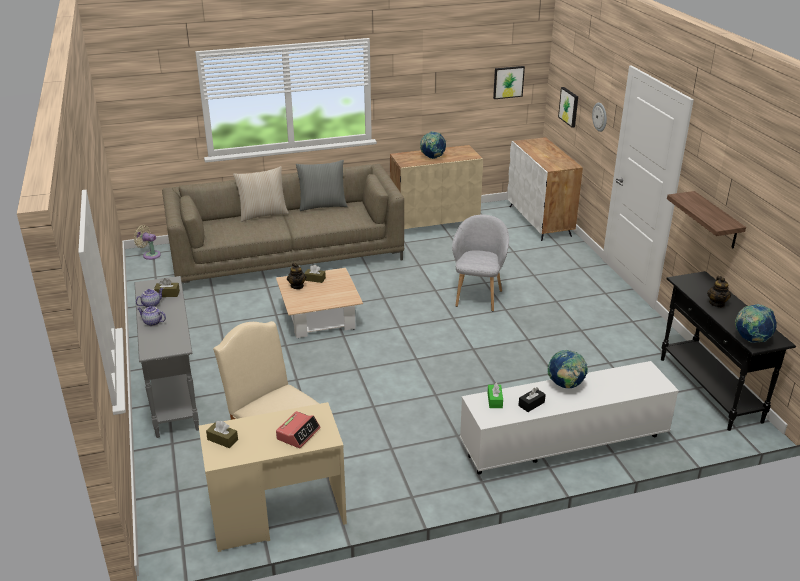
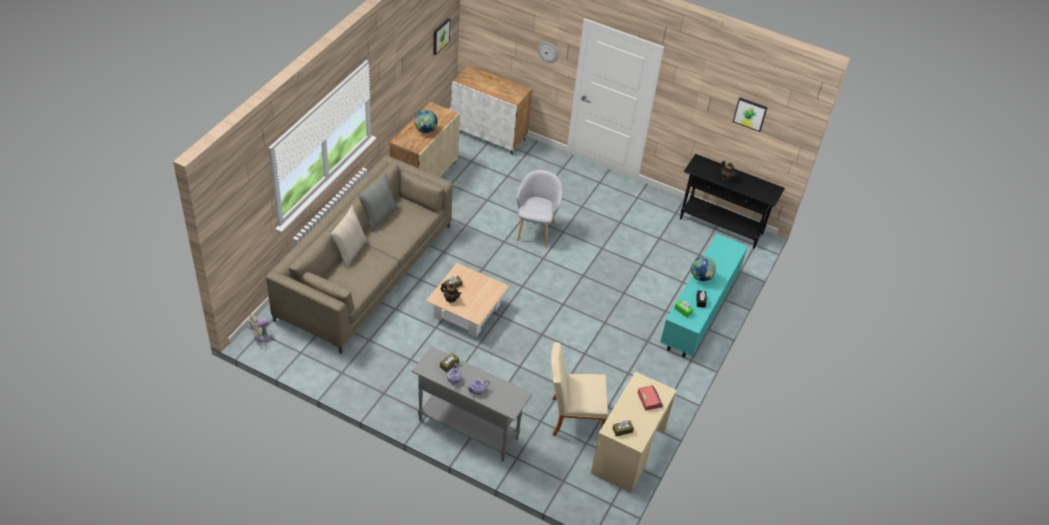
camera: 50 degrees left, 15 degrees up
(478, 297) = (535, 231): grey armchair -> grey armchair turned 45 degrees clockwise
(562, 445) = (699, 311): white tv stand -> turquoise tv stand
(569, 106) = (500, 42): picture -> picture (750, 113)
(716, 221) = (700, 122): shelf -> none
(751, 340) = (765, 196): globe -> none

